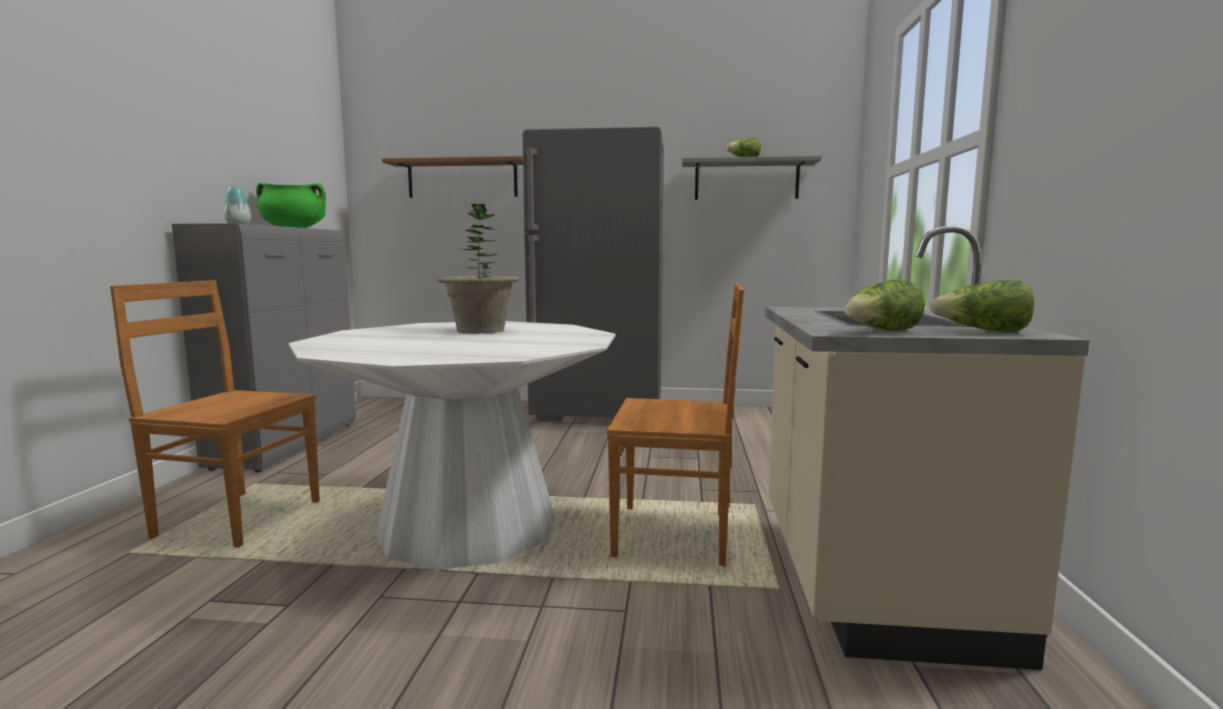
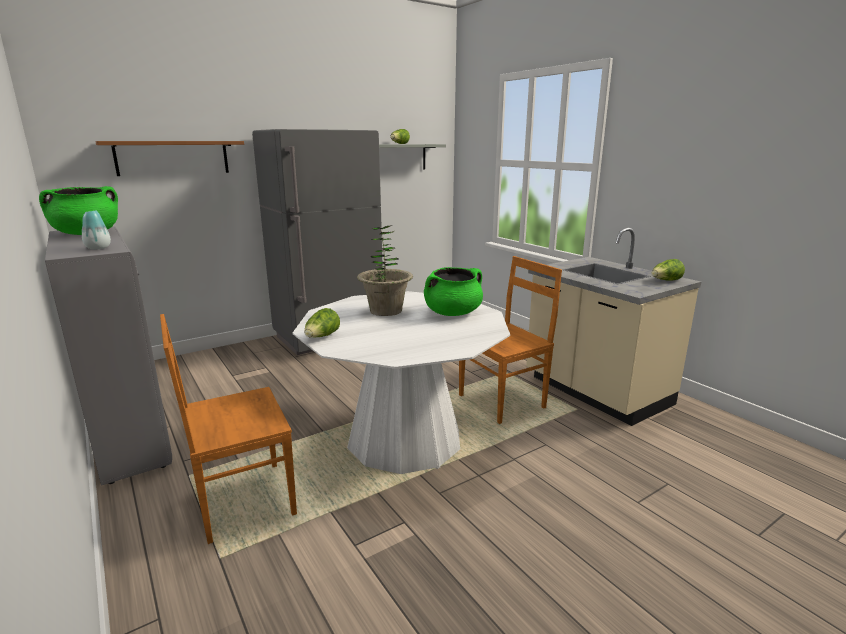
camera: 40 degrees left, 10 degrees up
(539, 340) = (453, 313): none -> green cooking pot
(881, 332) = (645, 289): lettuce -> lettuce (322, 337)

